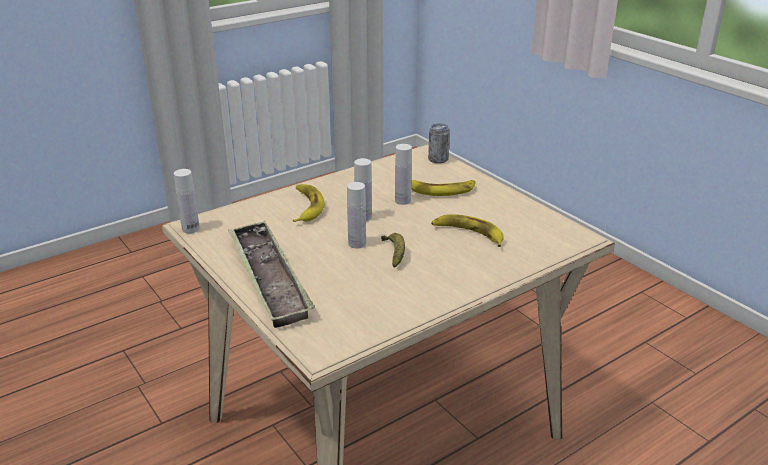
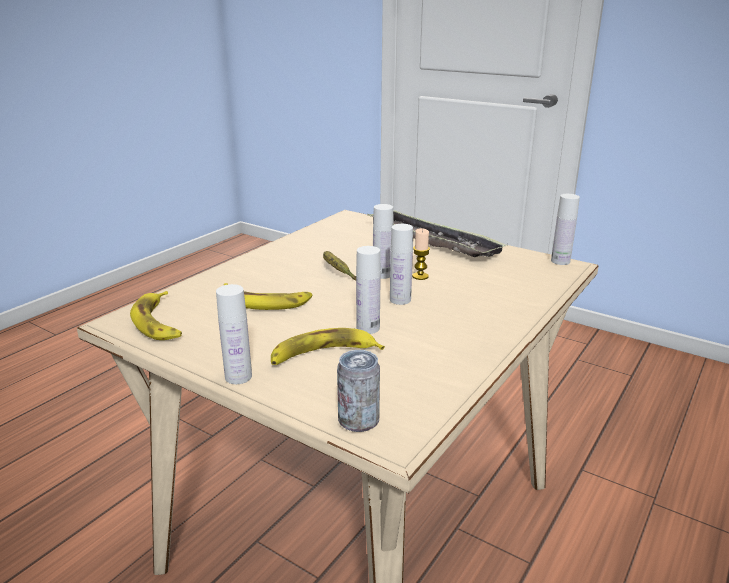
camera: 160 degrees right, 5 degrees down
(306, 207) = (479, 300): banana -> banana (159, 322)
(327, 235) = (420, 276): none -> candle
(494, 187) = (238, 377): none -> white bottle

